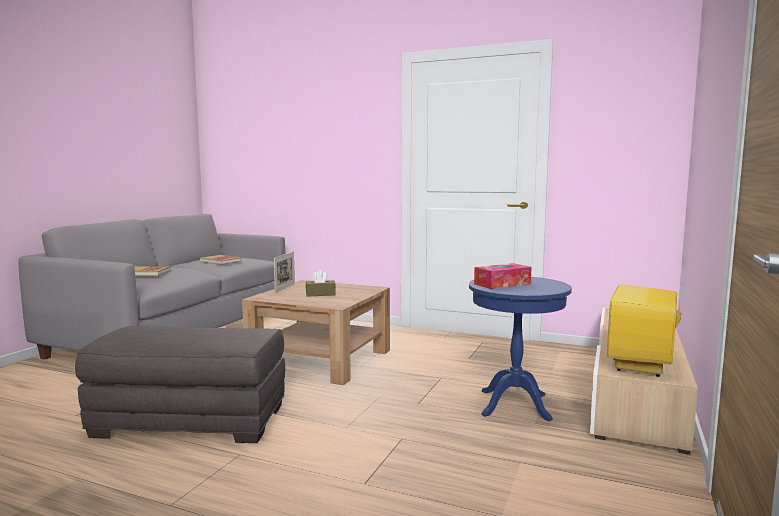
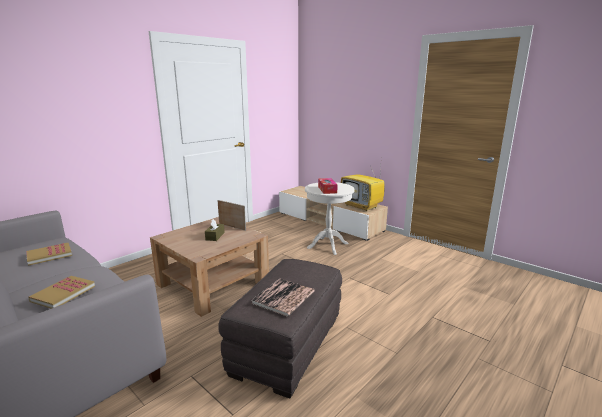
camera: 70 degrees left, 10 degrees up
(157, 335) = (283, 297): none -> book
(285, 288) = (175, 245): picture frame -> picture frame (232, 227)
(514, 404) = (328, 246): blue side table -> white side table

